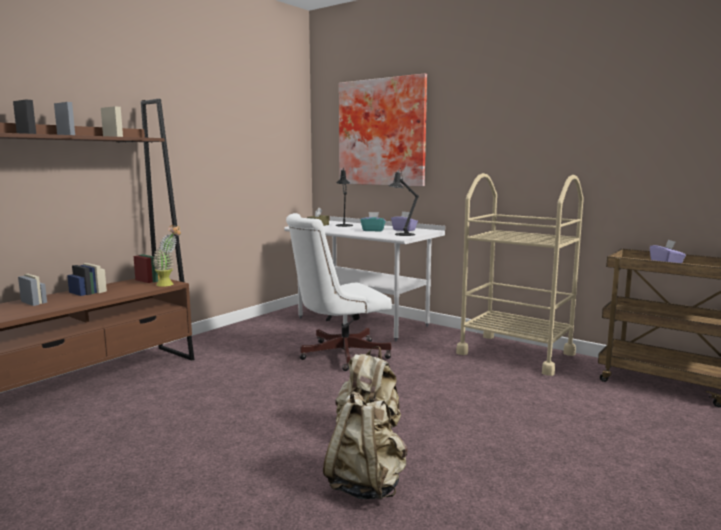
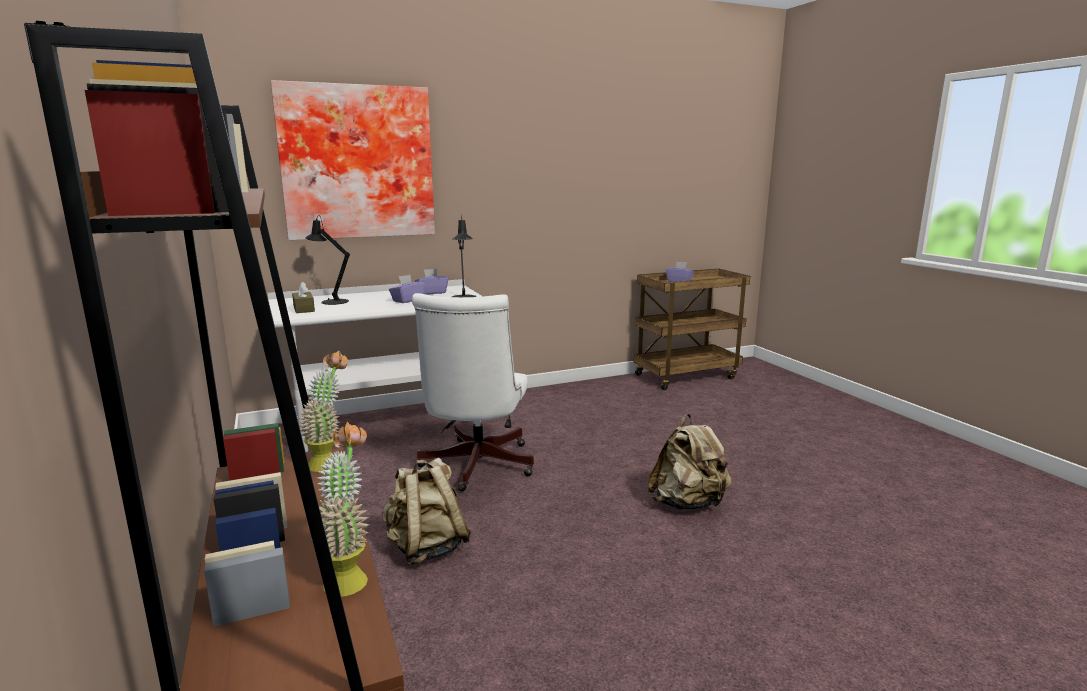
camera: 60 degrees left, 5 degrees up
(58, 307) = (349, 575): none -> potted plant
(366, 485) = (789, 533): beige backpack -> beige backpack (426, 548)
(373, 230) = (407, 300): turquoise tissue box -> purple tissue box
(515, 353) = (578, 395): beige cart -> none

